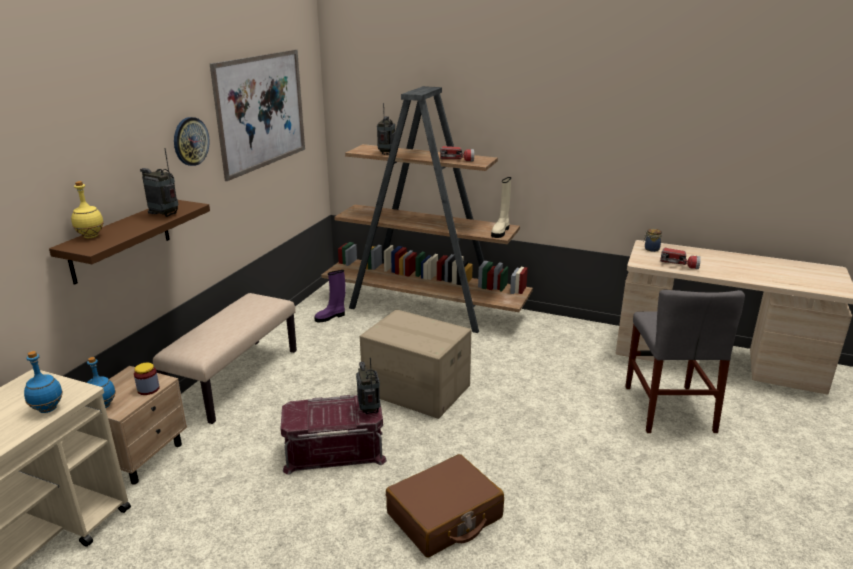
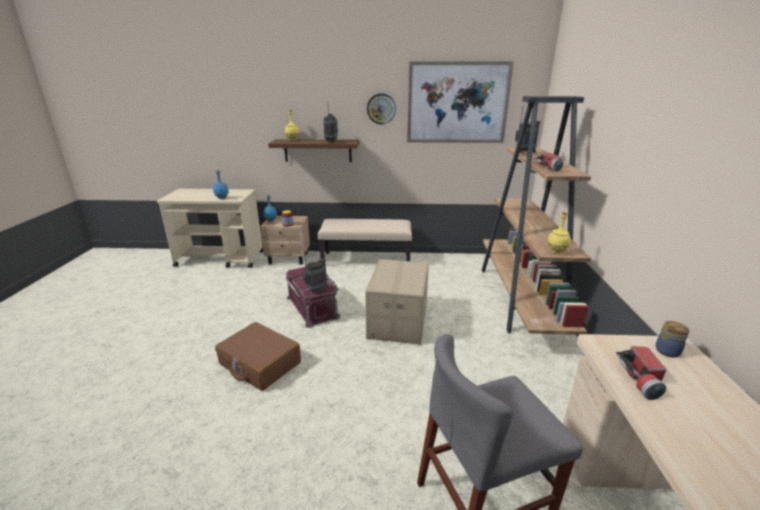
camera: 70 degrees right, 0 degrees up
(331, 317) = (462, 267): purple boot -> none
(500, 232) = (557, 251): beige boot -> yellow bottle

